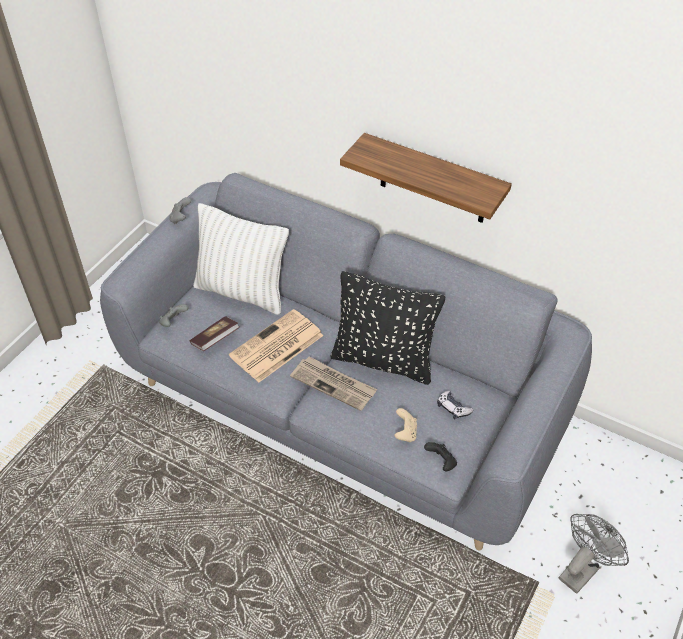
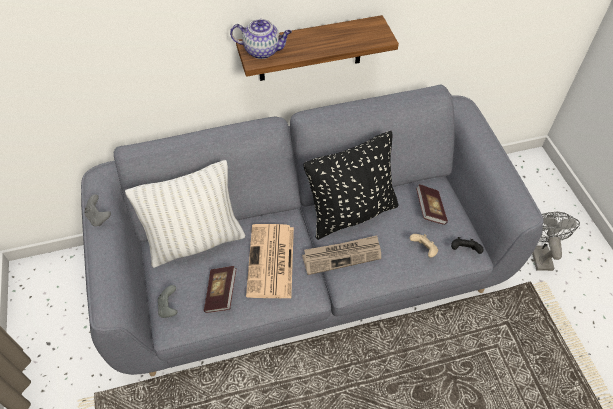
camera: 45 degrees left, 5 degrees up
(372, 152) = (263, 51): none -> teapot
(453, 408) = (430, 210): game controller -> book

